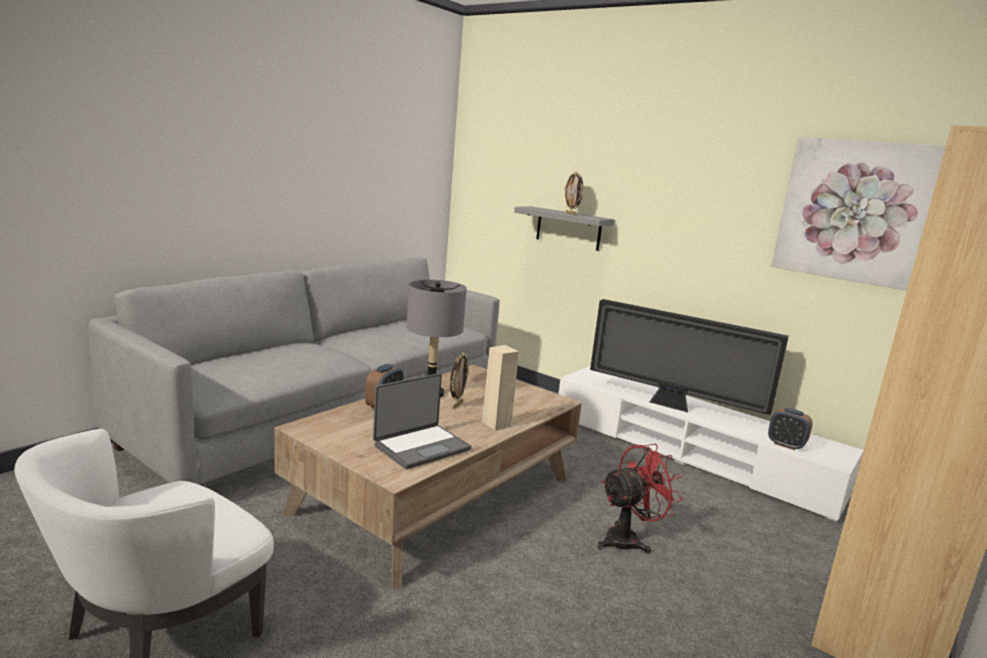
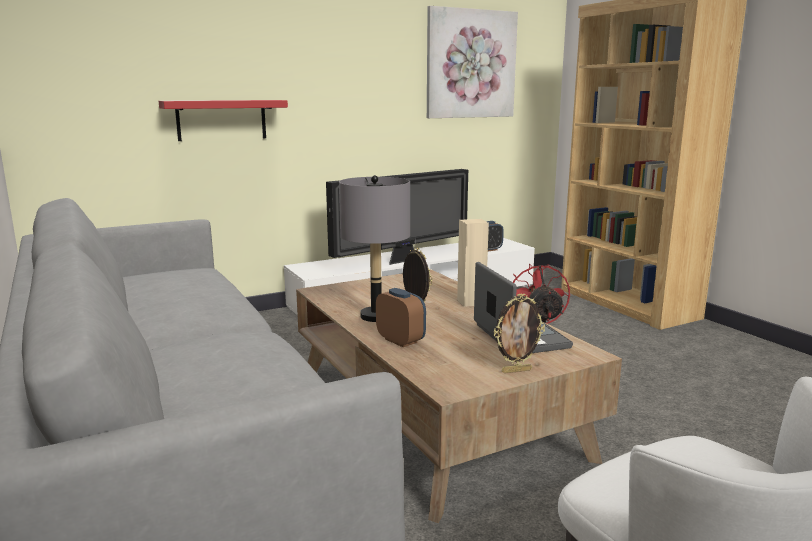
camera: 65 degrees left, 0 degrees up
(568, 228) = (221, 120): grey shelf -> red shelf
(571, 214) = (239, 100): picture frame -> picture frame (516, 370)

